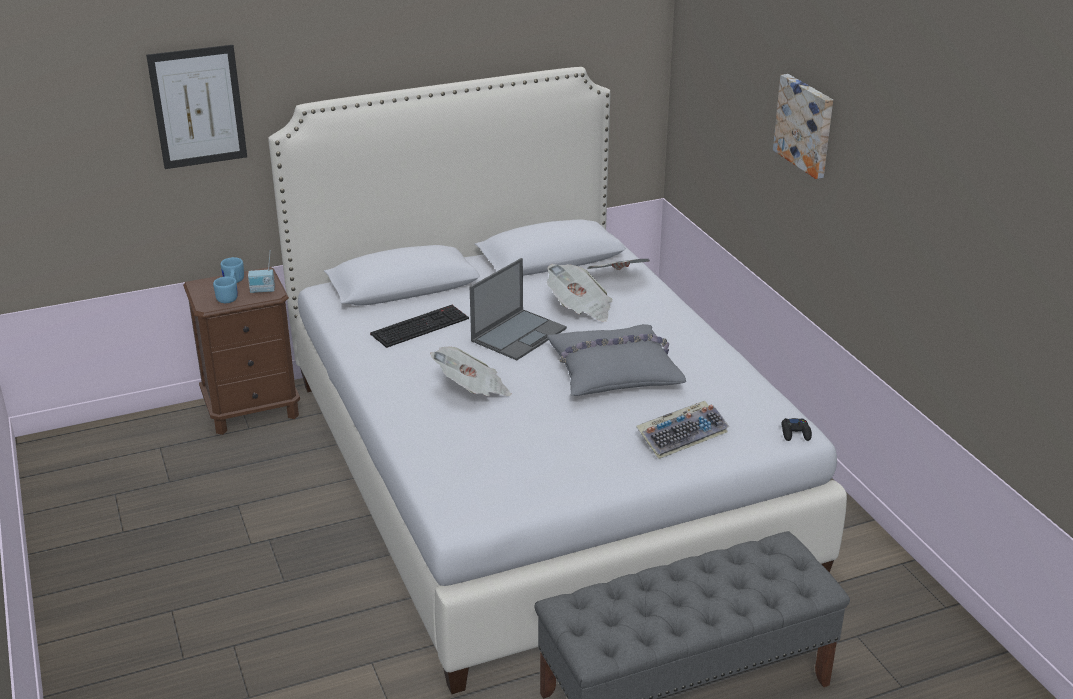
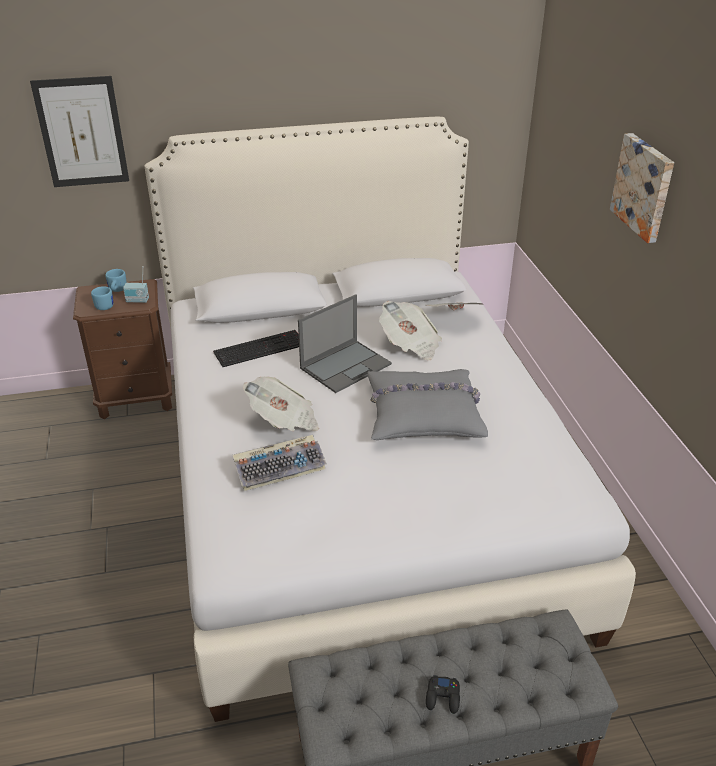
camera: 10 degrees right, 5 degrees up
(682, 435) = (472, 495): keyboard -> keyboard (280, 467)
(795, 433) = (589, 506): black game controller -> black game controller (443, 697)

